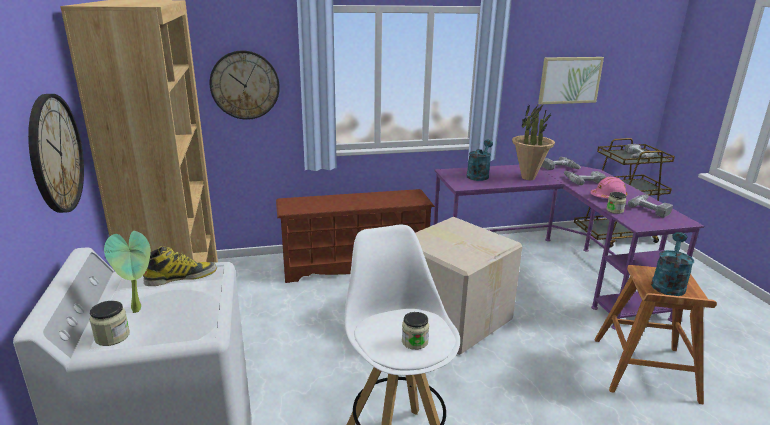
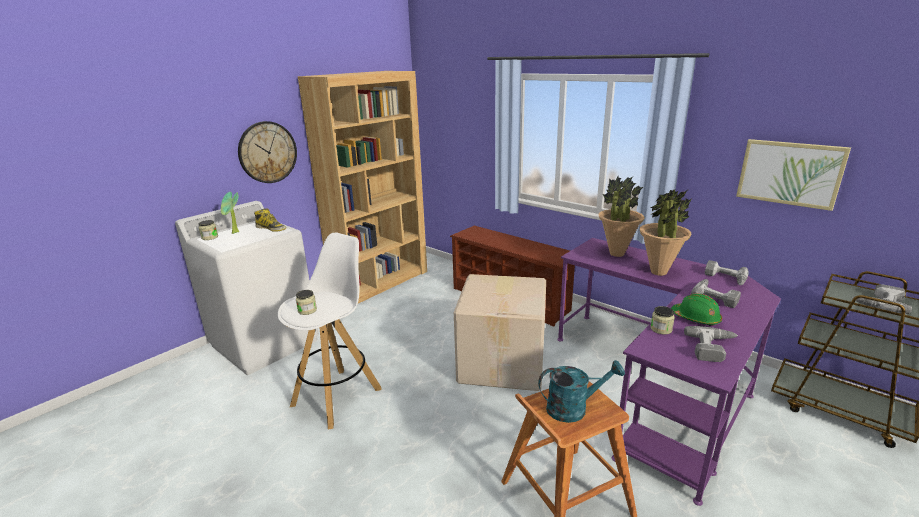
camera: 55 degrees right, 0 degrees up
(245, 85) = (469, 134): wall clock -> none
(478, 175) = (616, 254): turquoise watering can -> potted plant
(608, 196) = (696, 318): pink hard hat -> green hard hat

